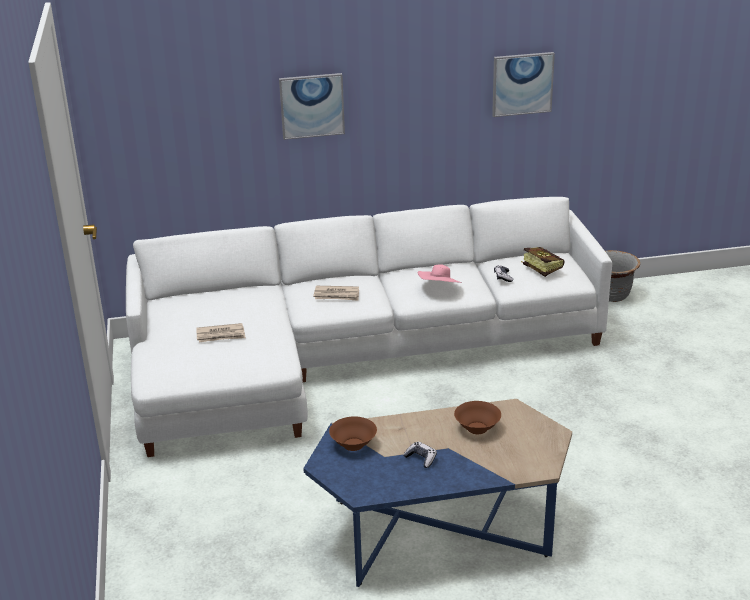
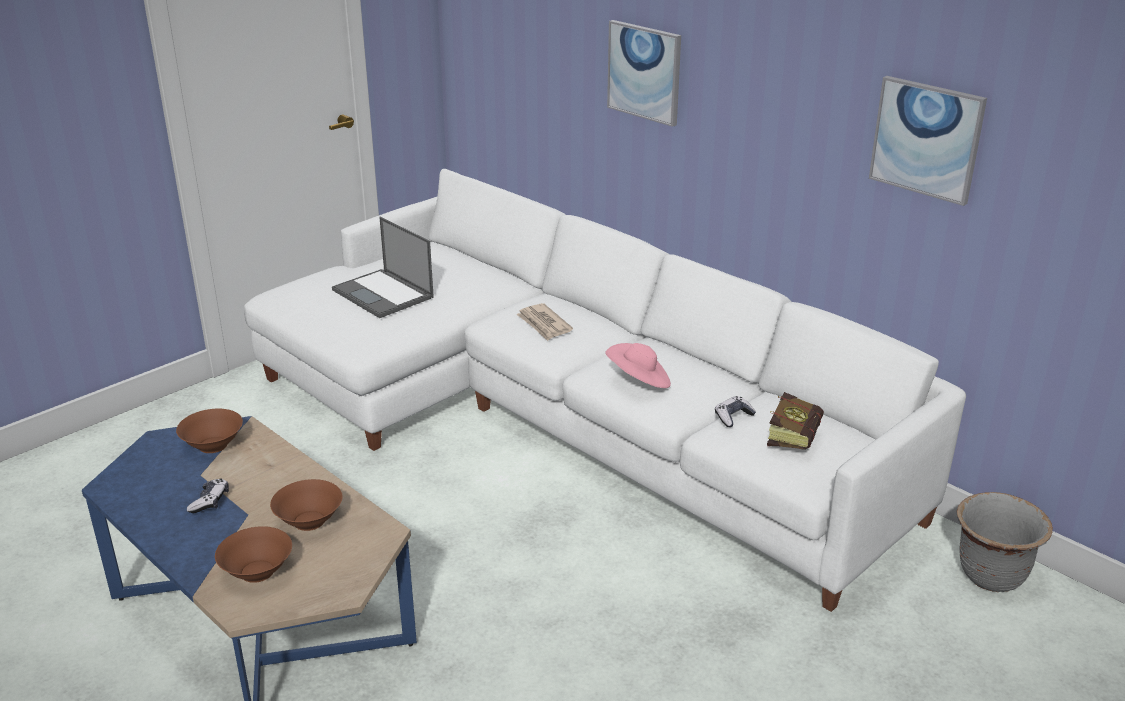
camera: 55 degrees right, 0 degrees up
(221, 335) = (384, 294): newspaper -> laptop
(512, 457) = (257, 572): none -> brown bowl

